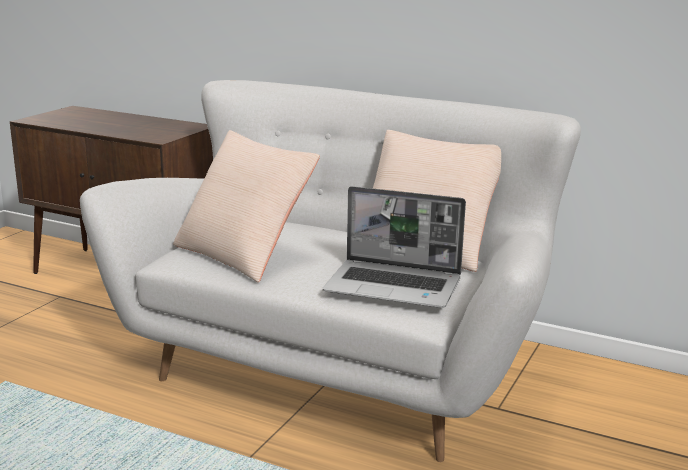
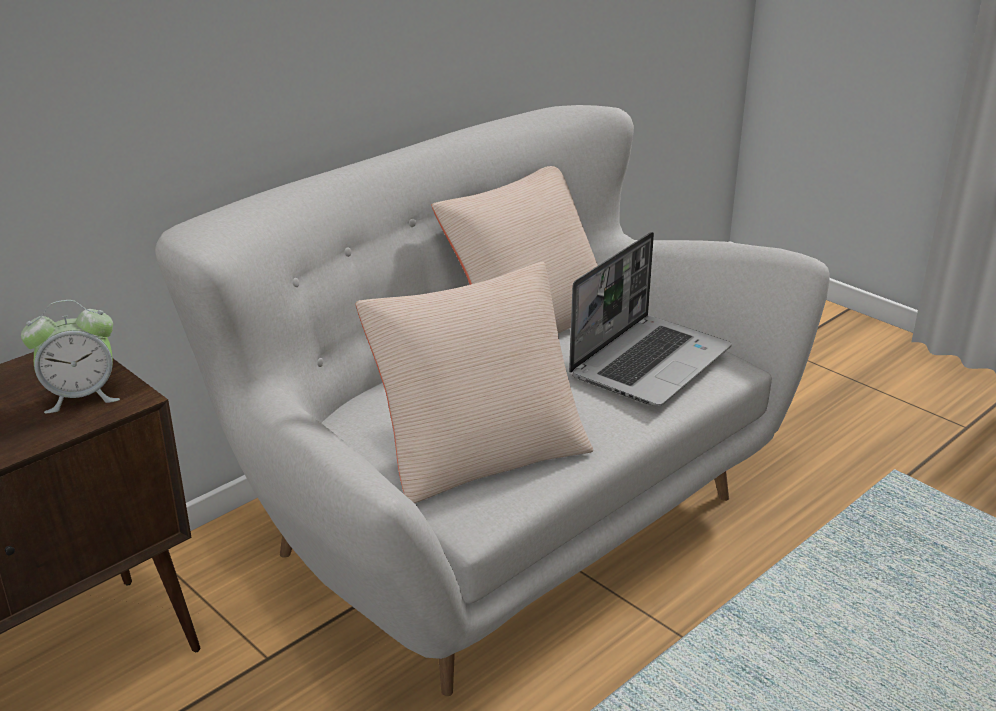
camera: 70 degrees left, 10 degrees up
(157, 133) = (81, 396): none -> alarm clock

